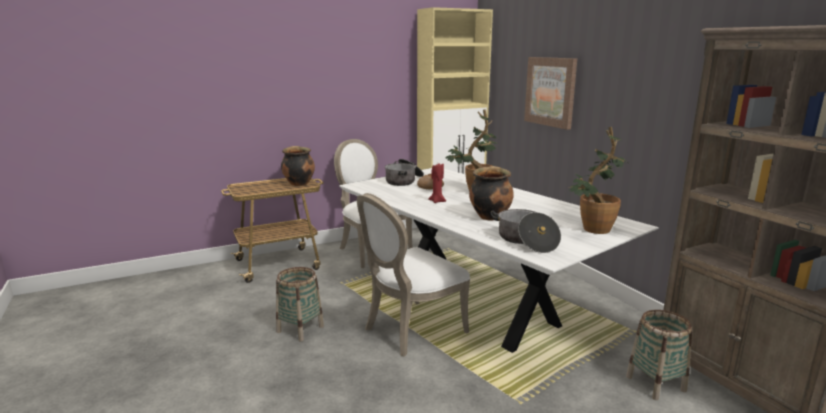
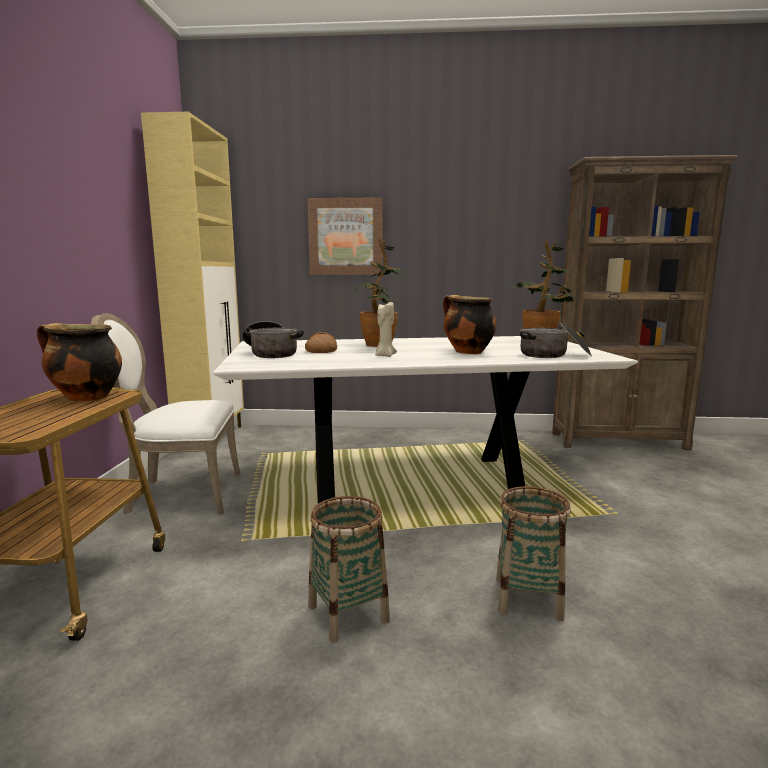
camera: 60 degrees left, 5 degrees down
(410, 330) = (436, 527): white chair -> none
(437, 201) = (385, 355): red candle -> beige candle
(656, 384) = (602, 459): basket -> basket (528, 598)

